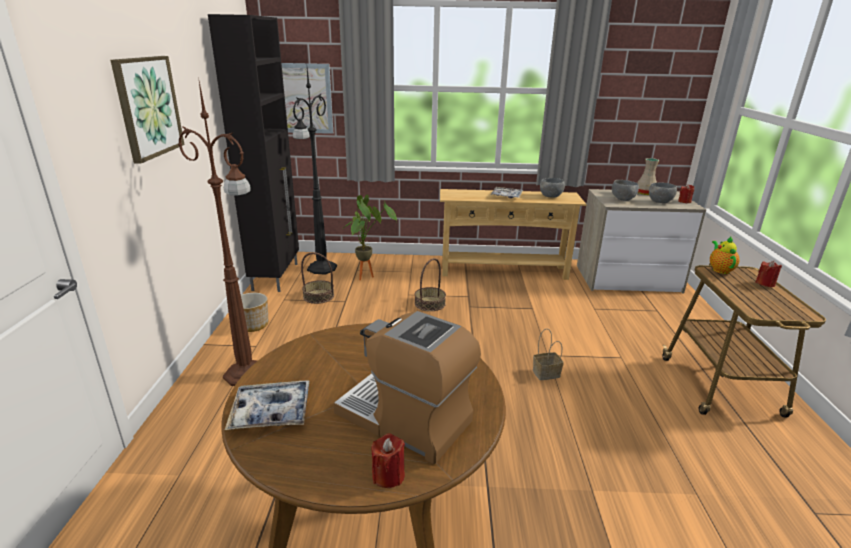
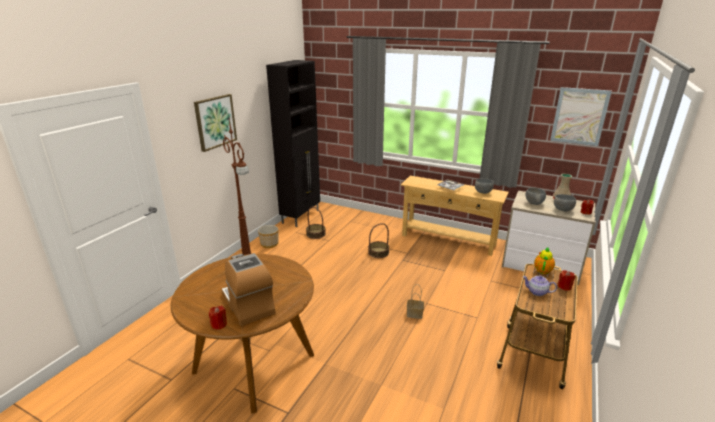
camera: 25 degrees right, 0 degrees up
(271, 412) = (199, 286): tray -> none
(304, 98) = (333, 107): picture -> picture (579, 116)
(321, 269) = (330, 216): black floor lamp -> none
(367, 275) = (354, 226): potted plant -> none
(747, 296) = (537, 292): none -> teapot

